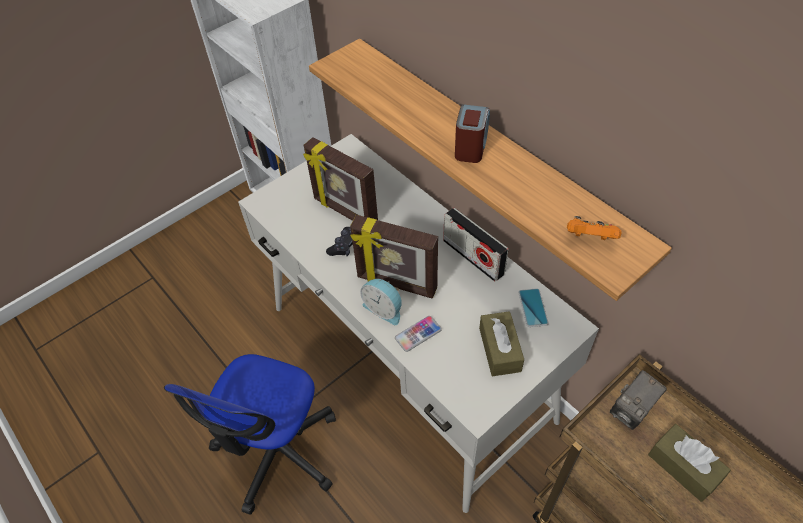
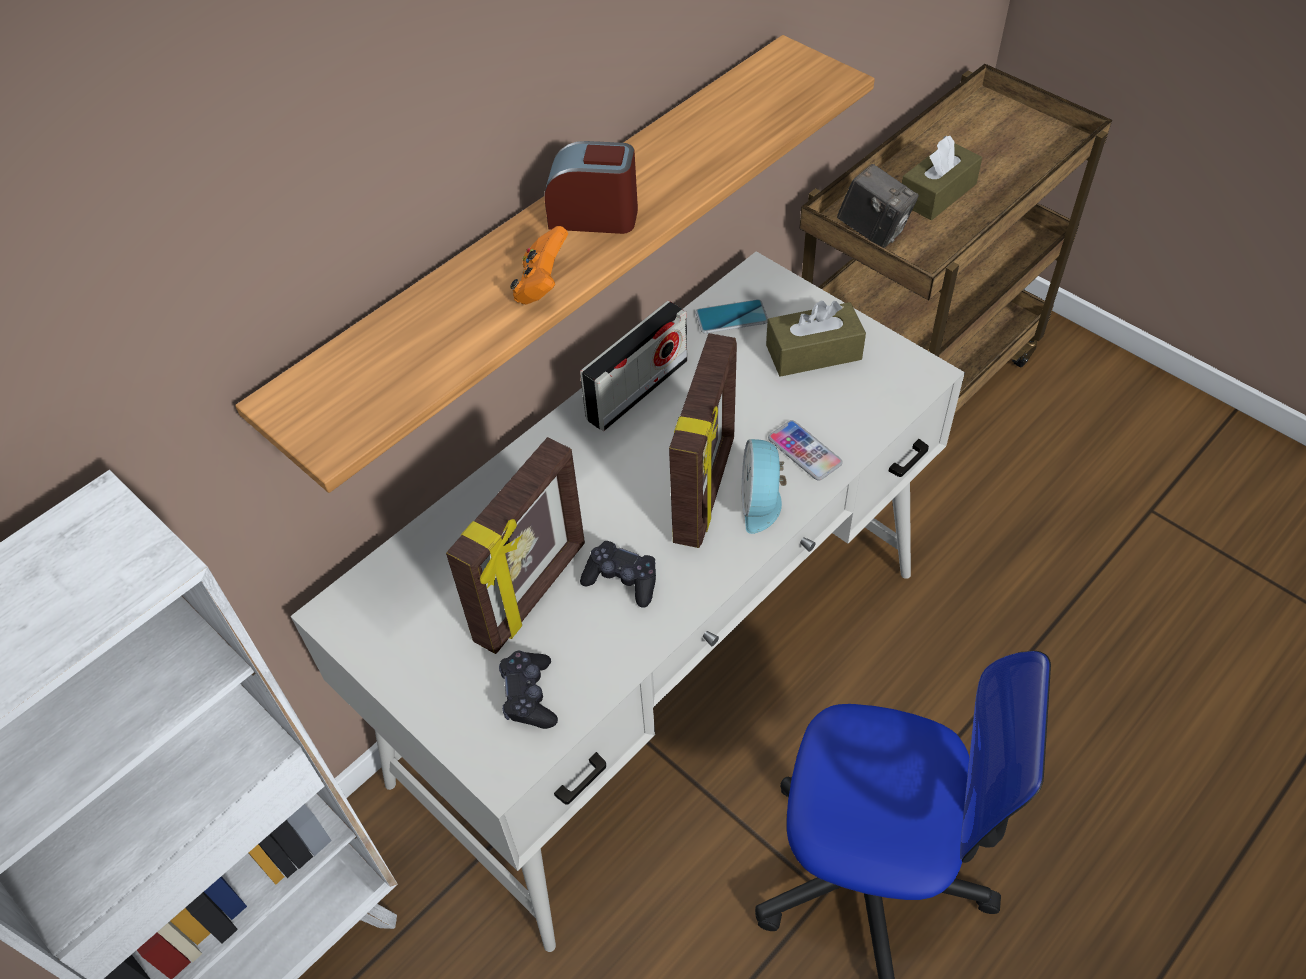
camera: 95 degrees left, 0 degrees up
(291, 210) = (529, 695): none -> black game controller
(384, 309) = (762, 502): alarm clock -> alarm clock turned 150 degrees clockwise
(590, 238) = (782, 97): orange game controller -> orange game controller (542, 286)

